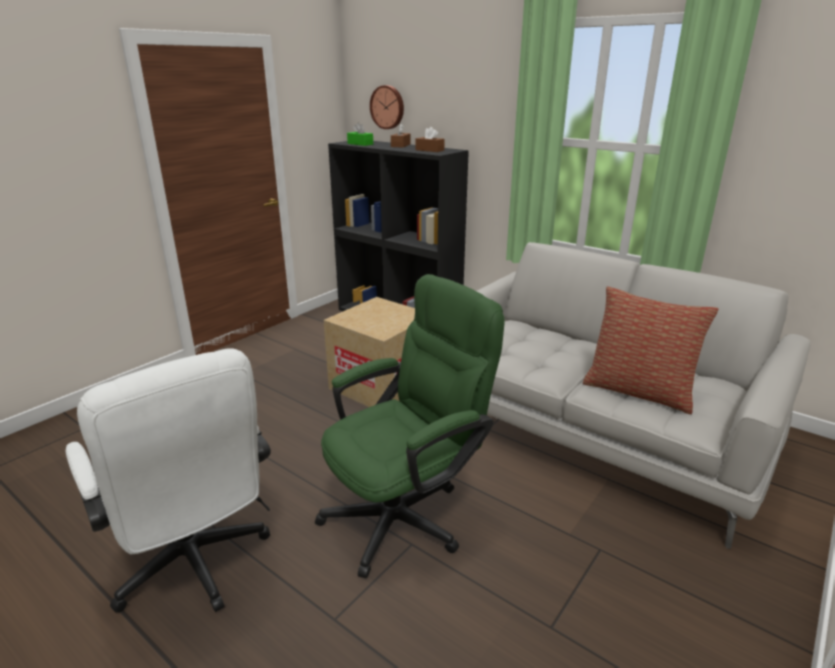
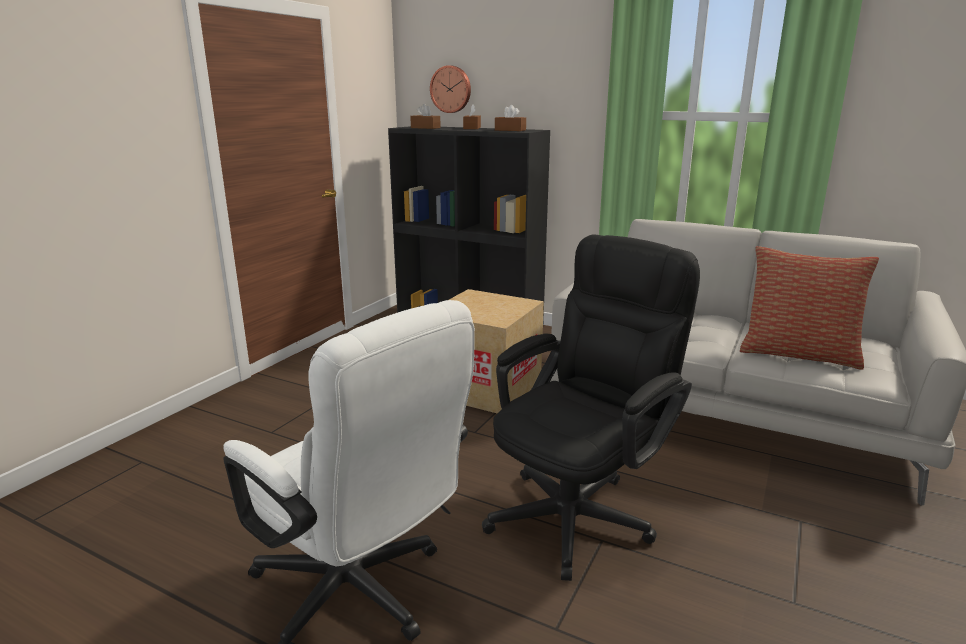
camera: 10 degrees left, 5 degrees down
(360, 144) = (425, 128): green tissue box -> brown tissue box
(406, 513) = (580, 510): green office chair -> black office chair

